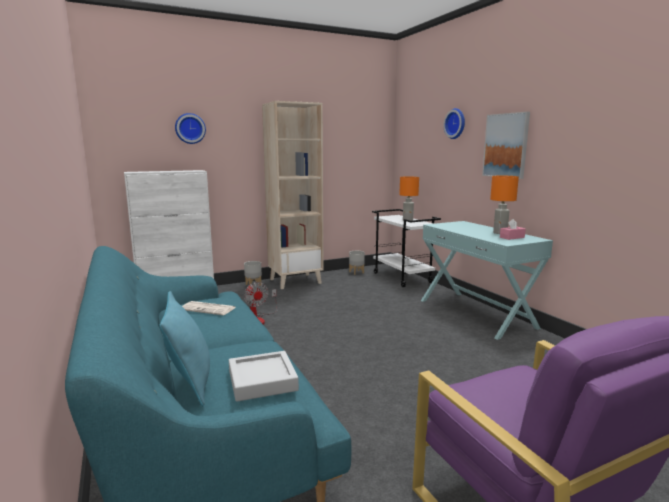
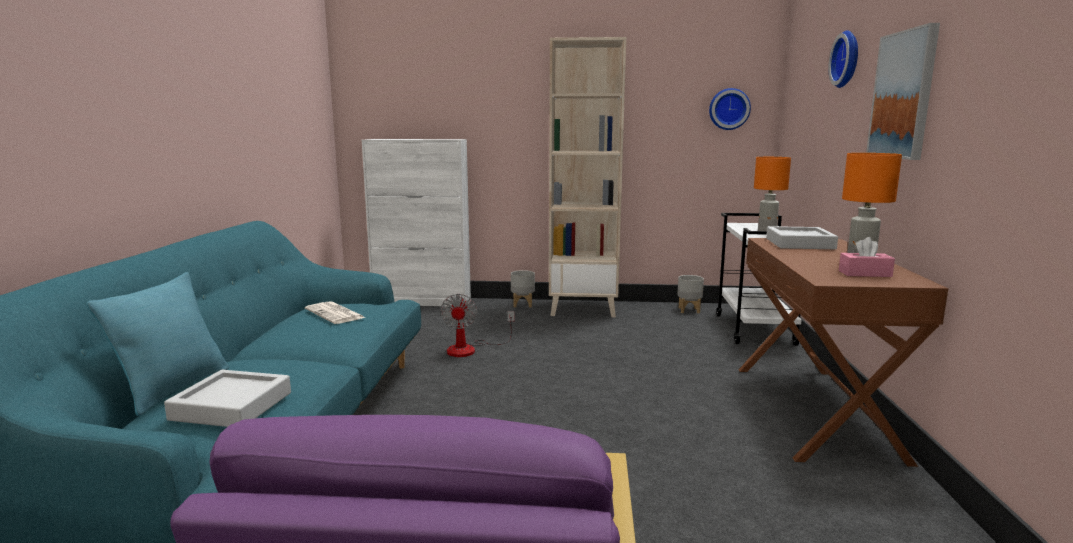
camera: 30 degrees right, 0 degrees up
(190, 128) = (453, 83): wall clock -> wall clock (729, 109)
(453, 225) = (799, 244): none -> grey tray
(476, 313) = (814, 410): turquoise console table -> brown console table

